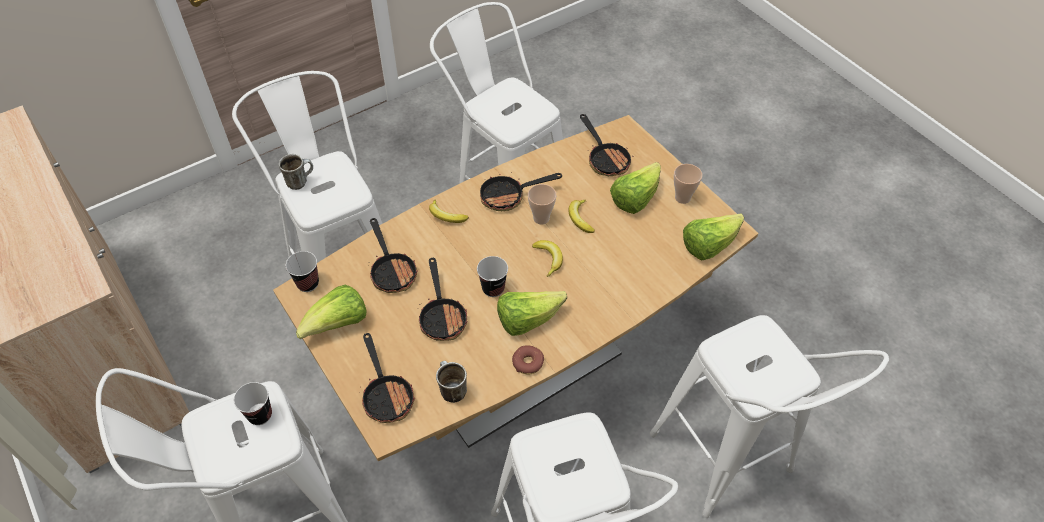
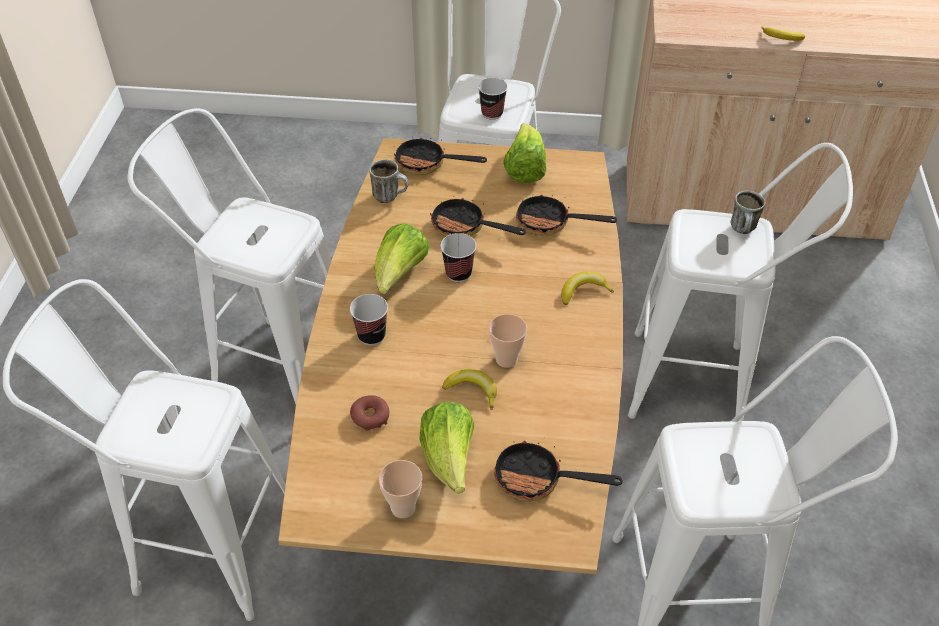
camera: 130 degrees right, 5 degrees down
(308, 283) = (589, 171): cup -> cup (371, 335)
(509, 196) = (563, 353): frying pan -> none
(527, 363) = (359, 250): donut -> donut (370, 416)
(549, 259) = (449, 332): banana -> banana (781, 38)
(708, 245) = (317, 474): lettuce -> none

